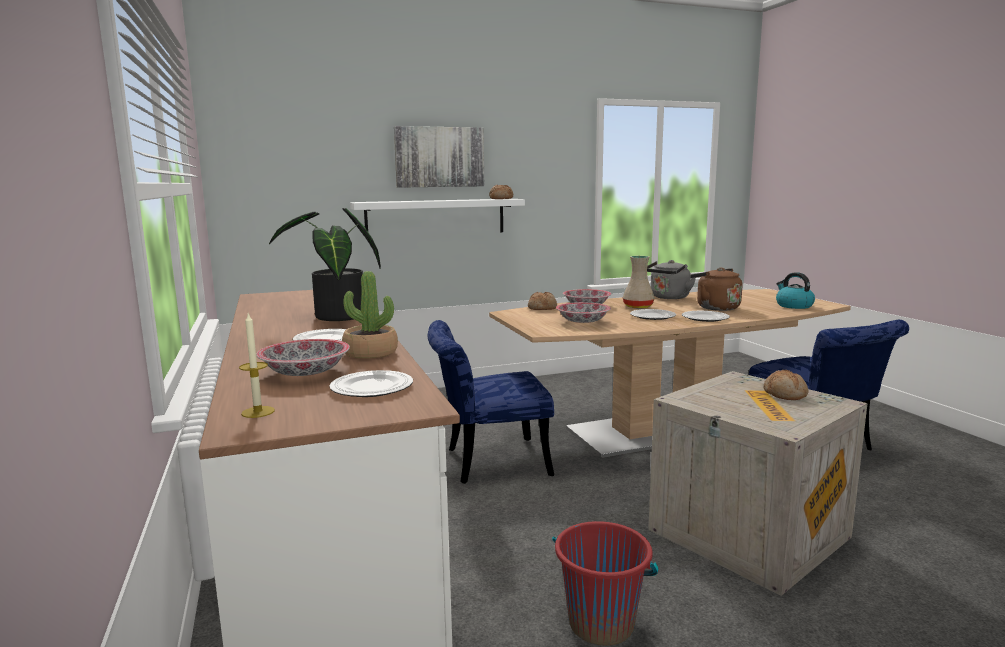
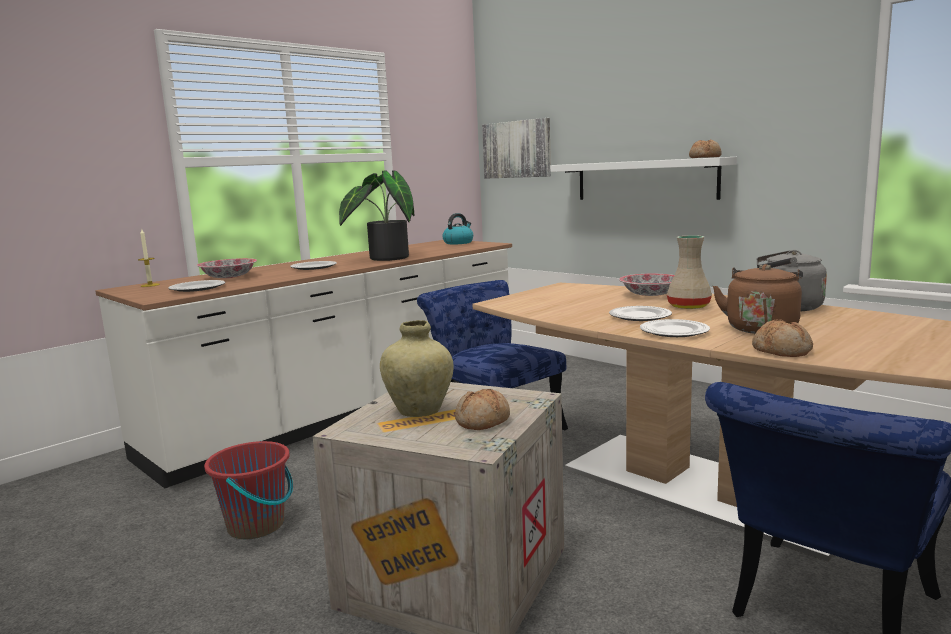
camera: 65 degrees right, 0 degrees up
(370, 353) = (282, 276): potted plant -> none
(439, 157) = (651, 111): picture -> picture (517, 149)
(542, 308) = (607, 288): bread -> bread (782, 351)
(582, 322) = (562, 304): bowl -> none
(751, 406) = (420, 411): none -> beige vase
(793, 306) = (892, 356): kettle -> kettle (458, 242)

